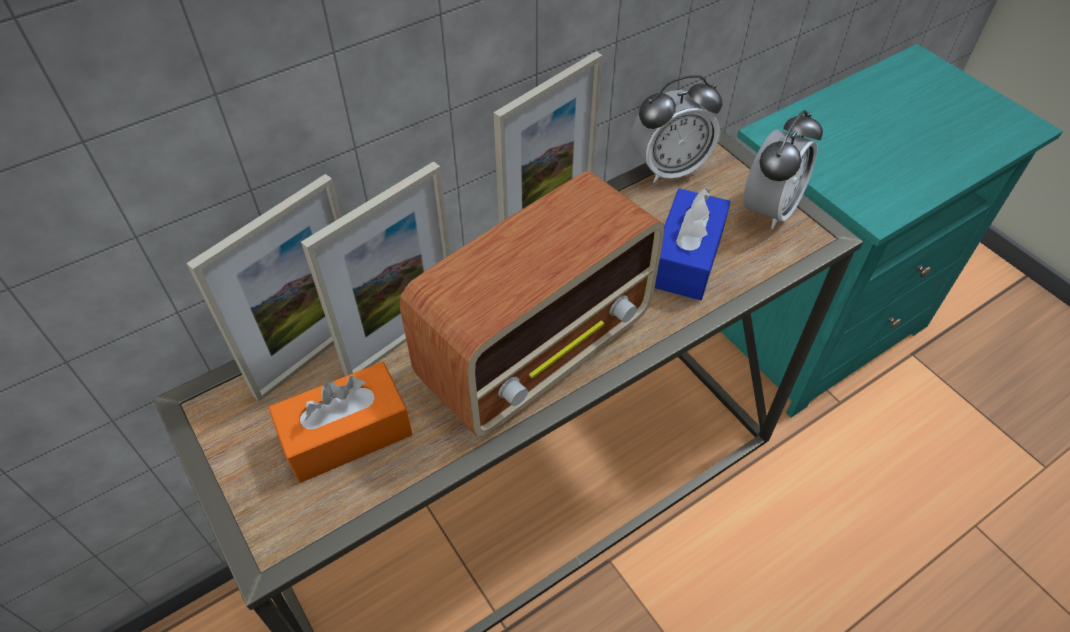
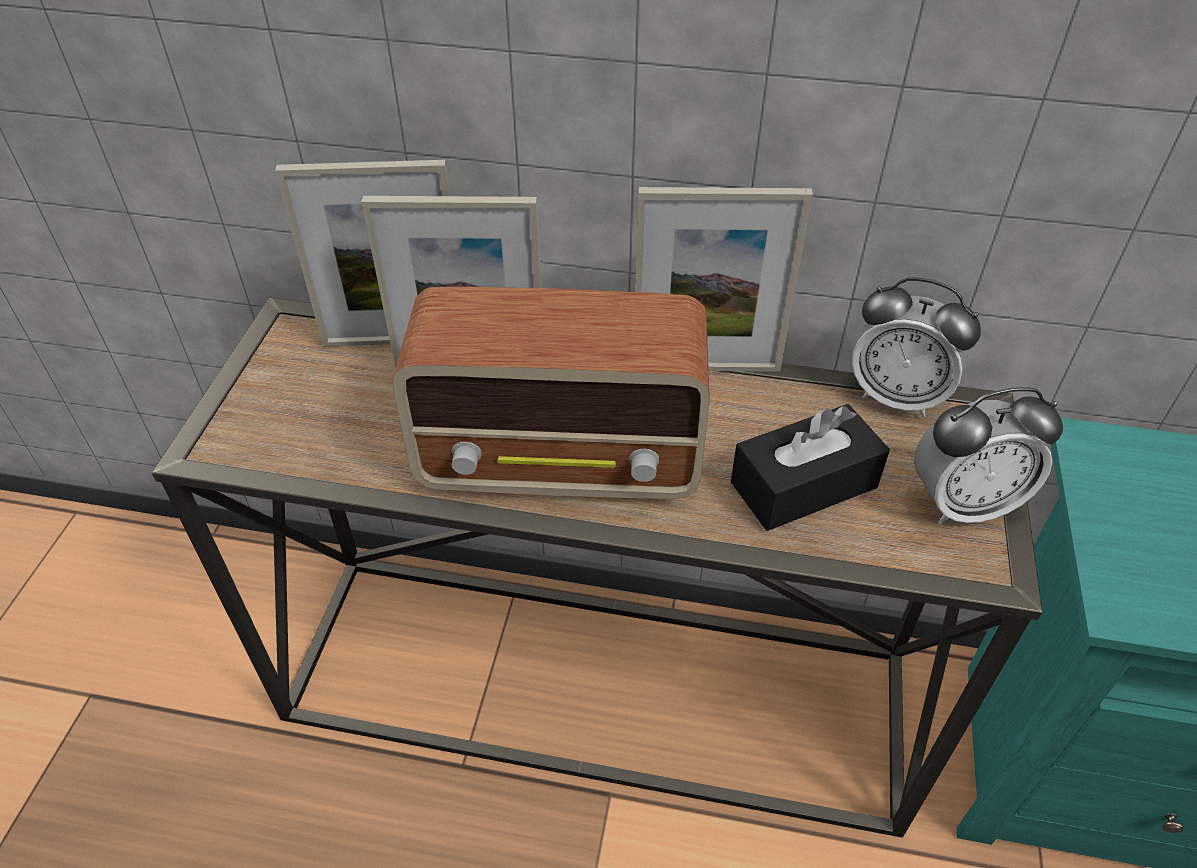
camera: 45 degrees right, 5 degrees down
(346, 434) = (347, 413): orange tissue box -> none
(686, 258) = (803, 485): blue tissue box -> black tissue box

